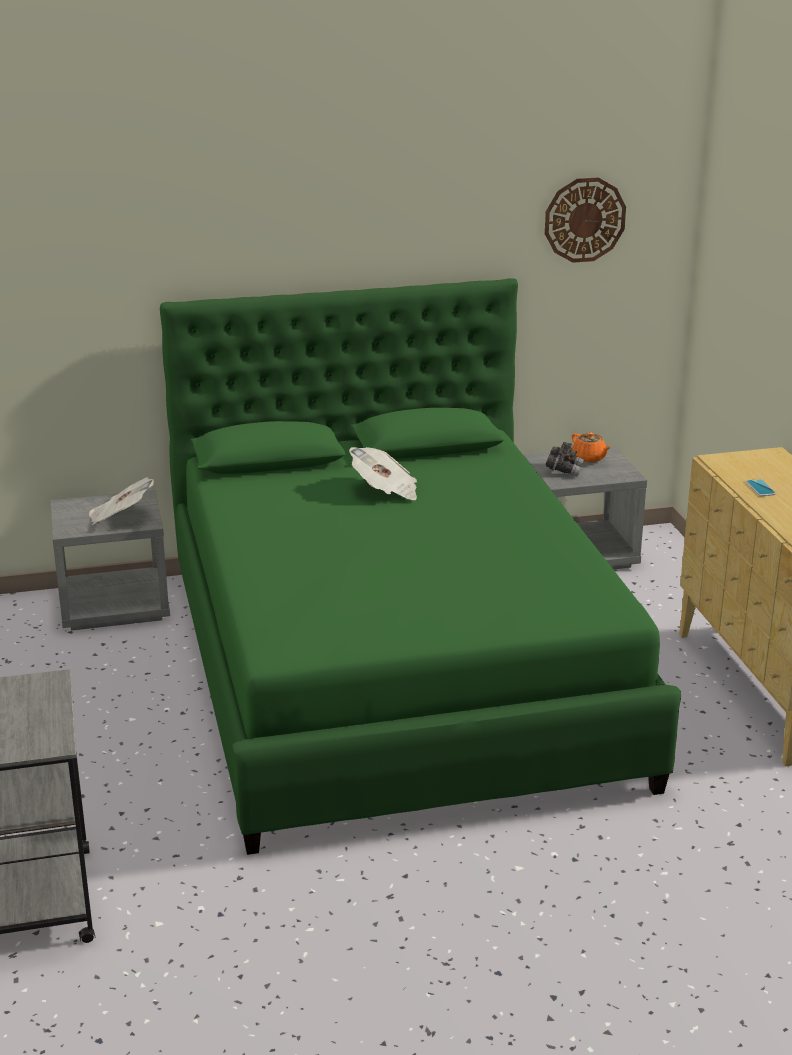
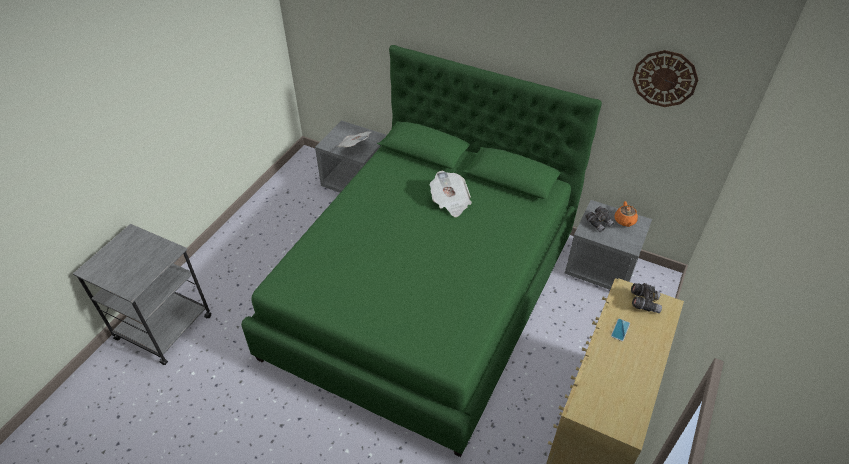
camera: 40 degrees right, 20 degrees up
(749, 462) = (644, 303): none -> grey binoculars

